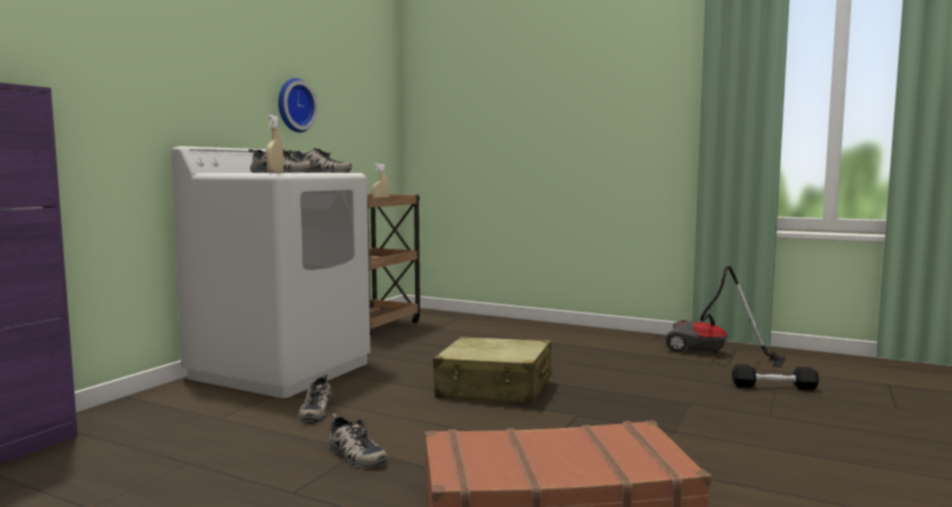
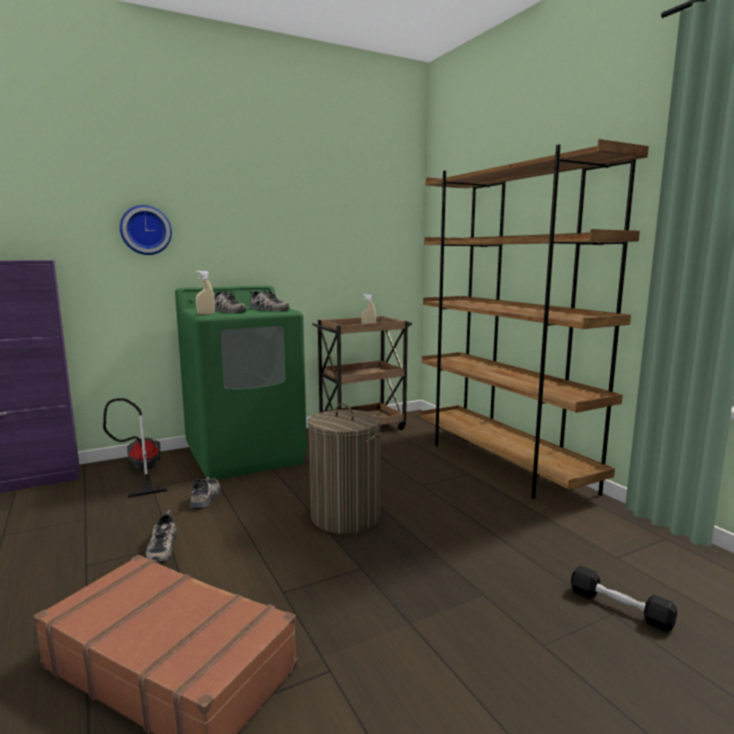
camera: 35 degrees right, 5 degrees up
(281, 370) = (246, 455): white washing machine -> green washing machine
(294, 105) = (296, 248): wall clock -> wall clock (145, 230)
(315, 410) = (206, 498): shoe -> shoe turned 150 degrees clockwise
(495, 389) = (345, 516): beige suitcase -> laundry basket
(554, 330) = (502, 463): none -> brown bookcase
(711, 354) = (620, 537): vacuum cleaner -> vacuum cleaner (141, 471)

